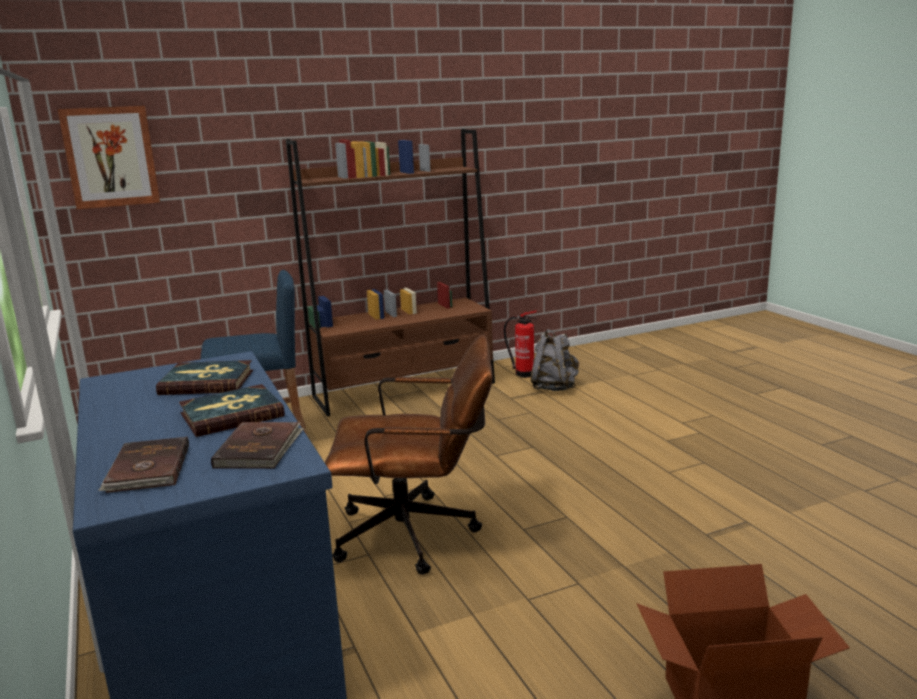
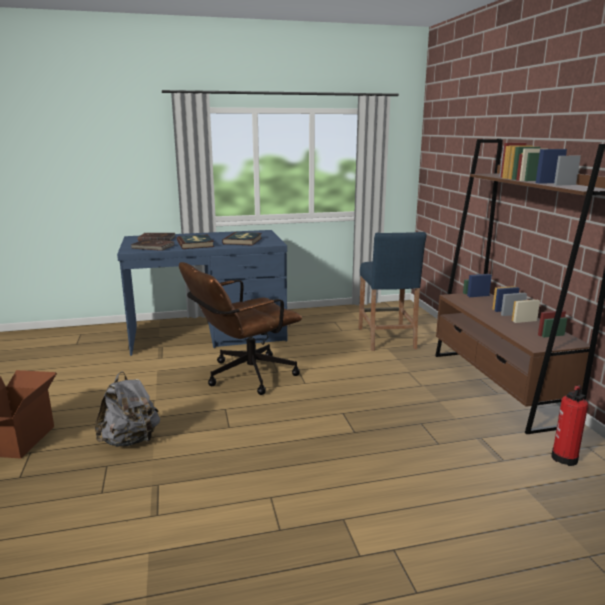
camera: 100 degrees right, 0 degrees up
(110, 157) = (441, 141): picture -> none
(418, 534) = (243, 376): brown office chair -> brown office chair turned 45 degrees clockwise
(554, 387) = (517, 471): grey backpack -> grey backpack (130, 440)

